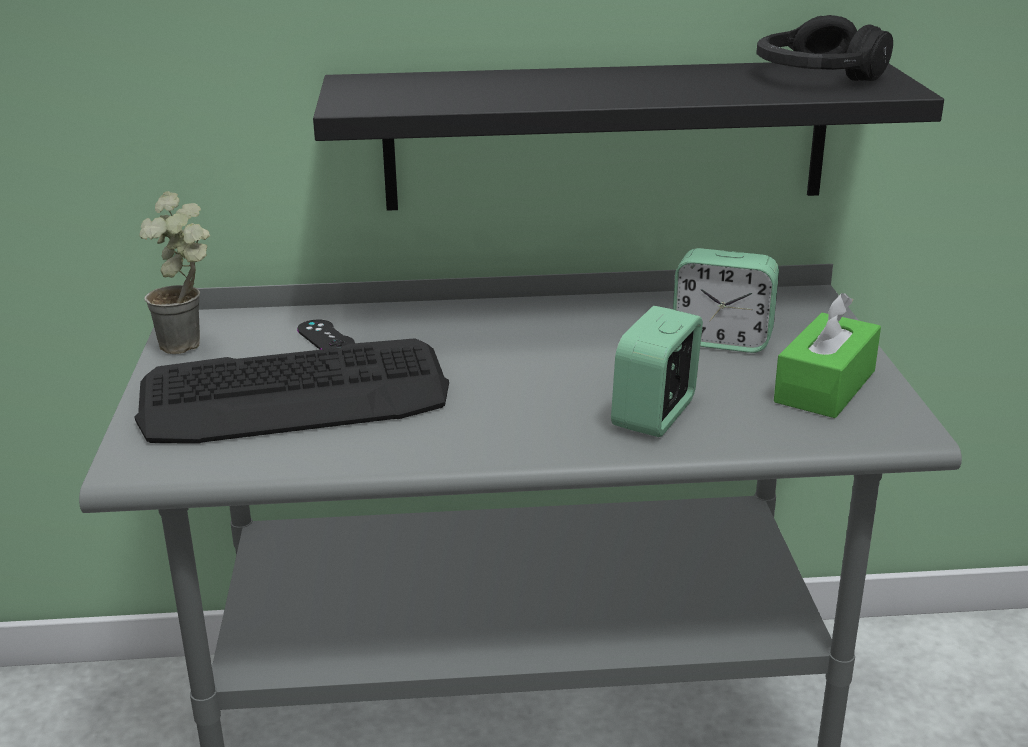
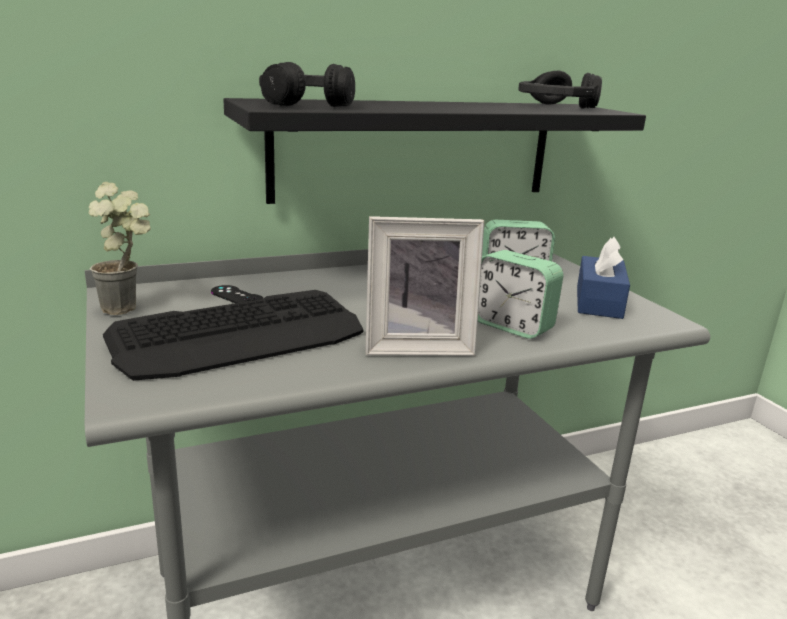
camera: 20 degrees left, 5 degrees down
(413, 92) = (306, 104): none -> black headphones
(502, 432) = (418, 346): none -> picture frame
(655, 415) = (512, 326): alarm clock -> alarm clock turned 60 degrees counterclockwise
(825, 386) = (598, 302): green tissue box -> blue tissue box

